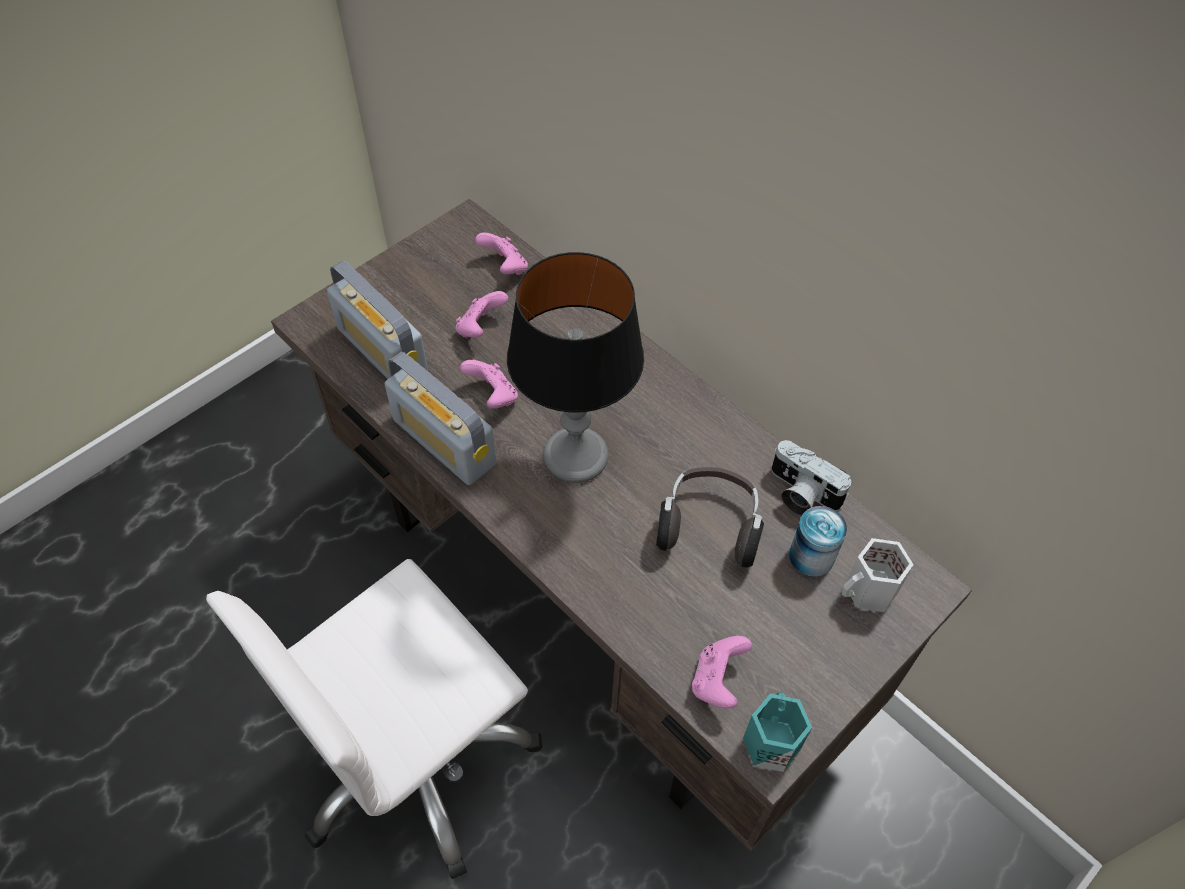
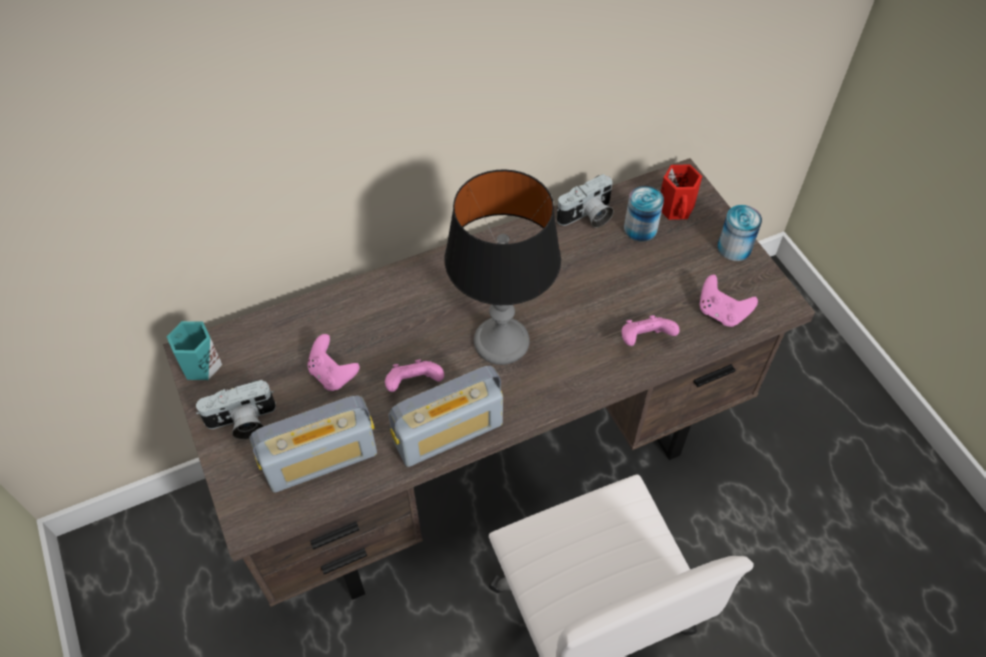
camera: 70 degrees left, 0 degrees up
(404, 281) = (242, 422): none -> camera
(505, 267) = (270, 337): pink game controller -> pink game controller (644, 340)
(709, 526) = (596, 277): headphones -> none
(769, 741) = (772, 299): turquoise mug -> turquoise mug (198, 364)
(836, 676) = (734, 247): none -> can
(869, 592) = (677, 208): white mug -> red mug

